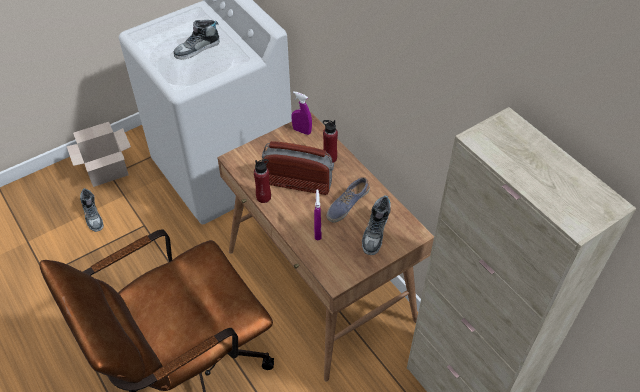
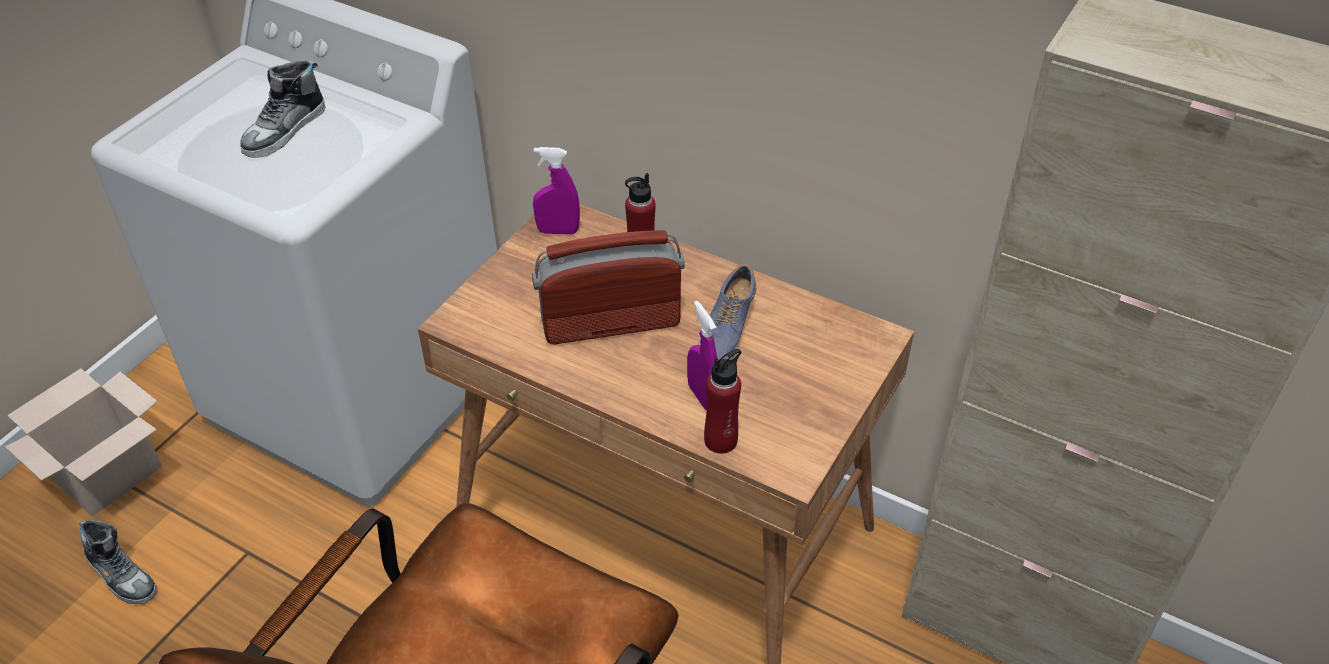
camera: 25 degrees left, 5 degrees down
(263, 197) = (558, 370): red bottle -> red bottle (721, 440)
(375, 233) = (809, 361): shoe -> none

